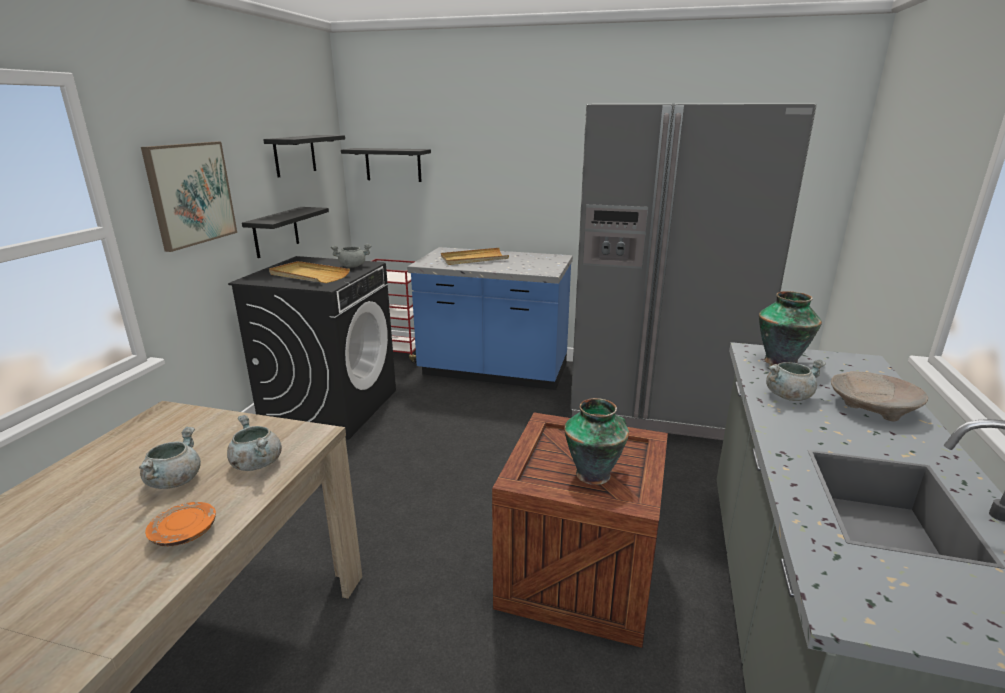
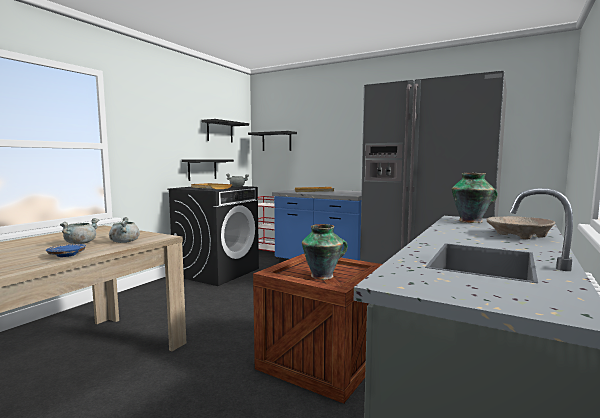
camera: 15 degrees right, 15 degrees down
(184, 533) = (66, 255): orange plate -> blue plate
(191, 194) = (154, 138): picture -> none
(788, 395) = (458, 229): grey cooking pot -> none

